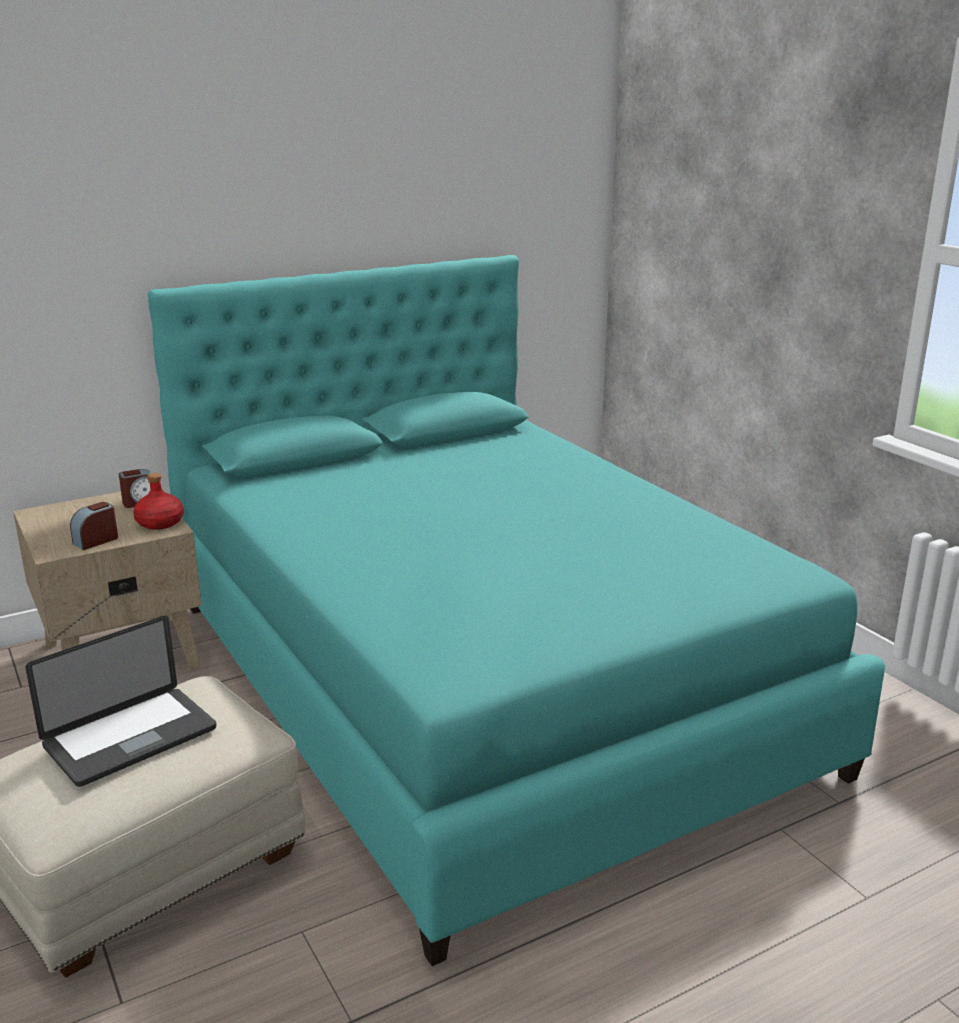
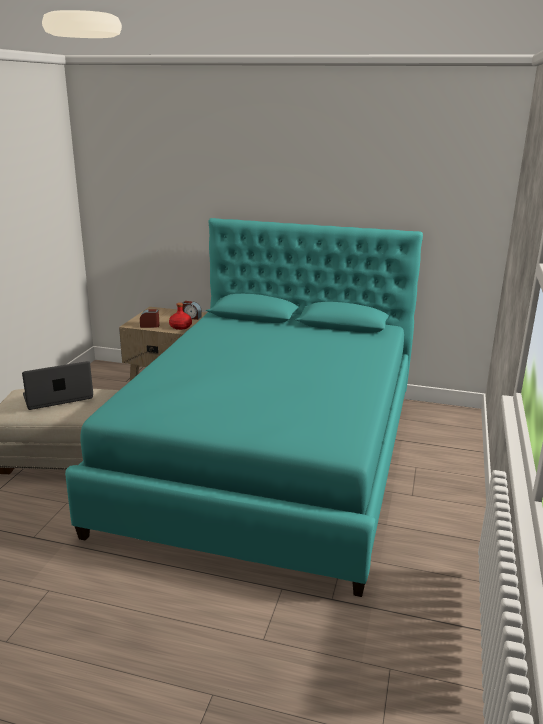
camera: 45 degrees right, 0 degrees up
(130, 738) = (58, 397): laptop -> laptop turned 150 degrees clockwise

